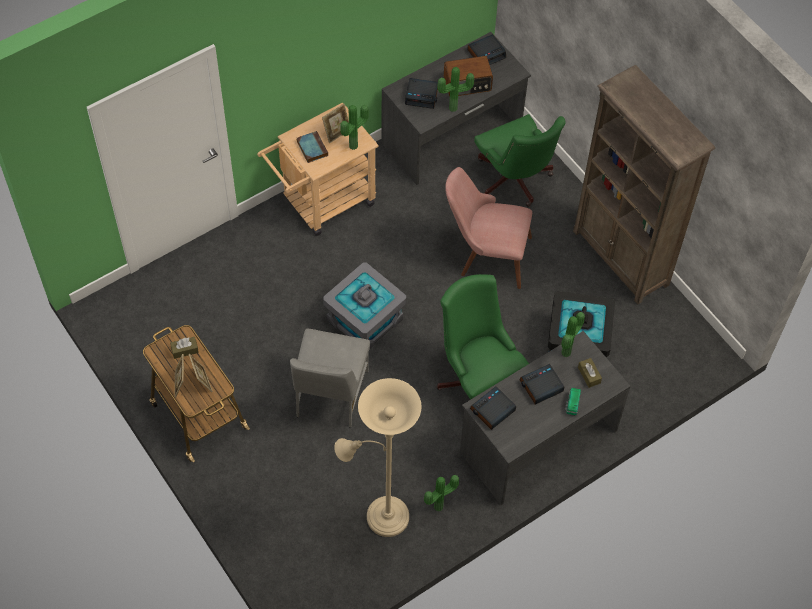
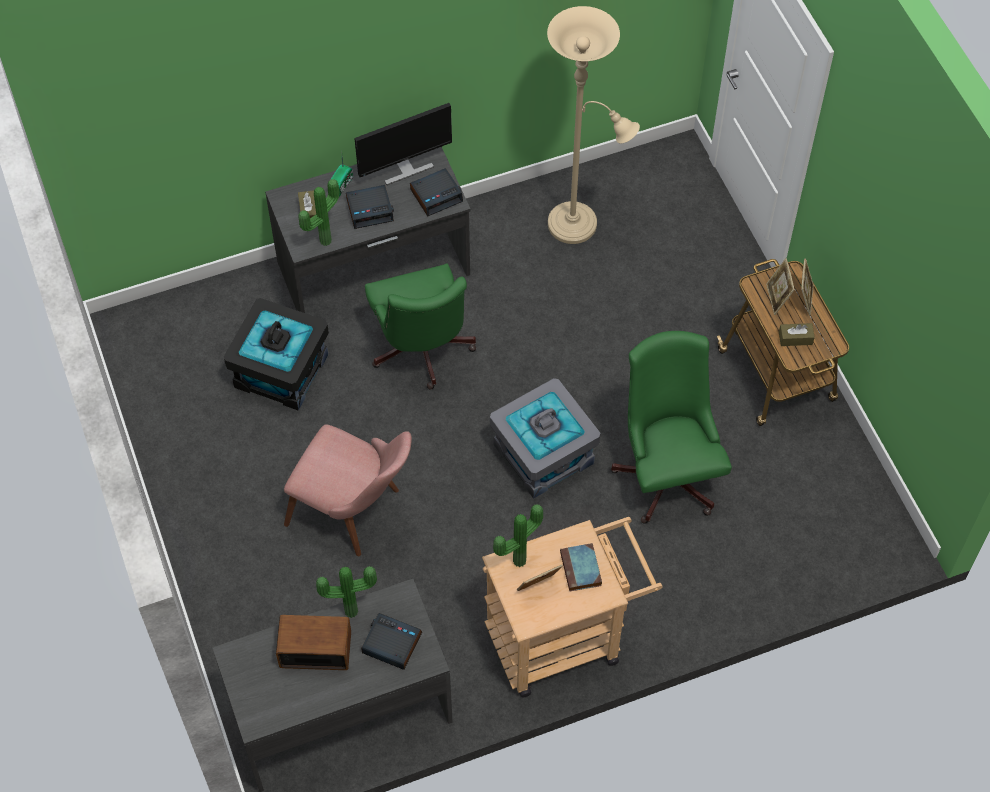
camera: 165 degrees left, 0 degrees up
(330, 394) = (609, 369): grey chair -> none
(439, 508) = (511, 221): potted plant -> none
(486, 53) = (266, 700): alarm clock -> none
(515, 181) = (275, 614): green office chair -> green office chair (666, 471)
(526, 430) = (405, 168): none -> monitor
(621, 258) = (176, 469): brown bookcase -> none

